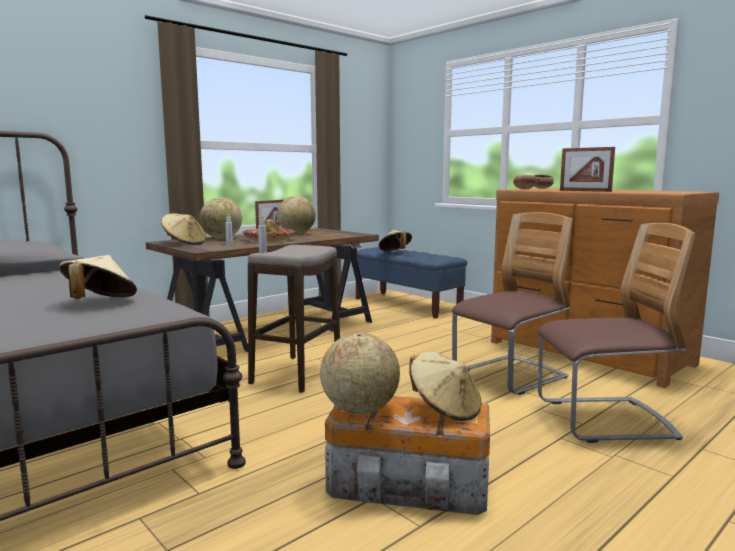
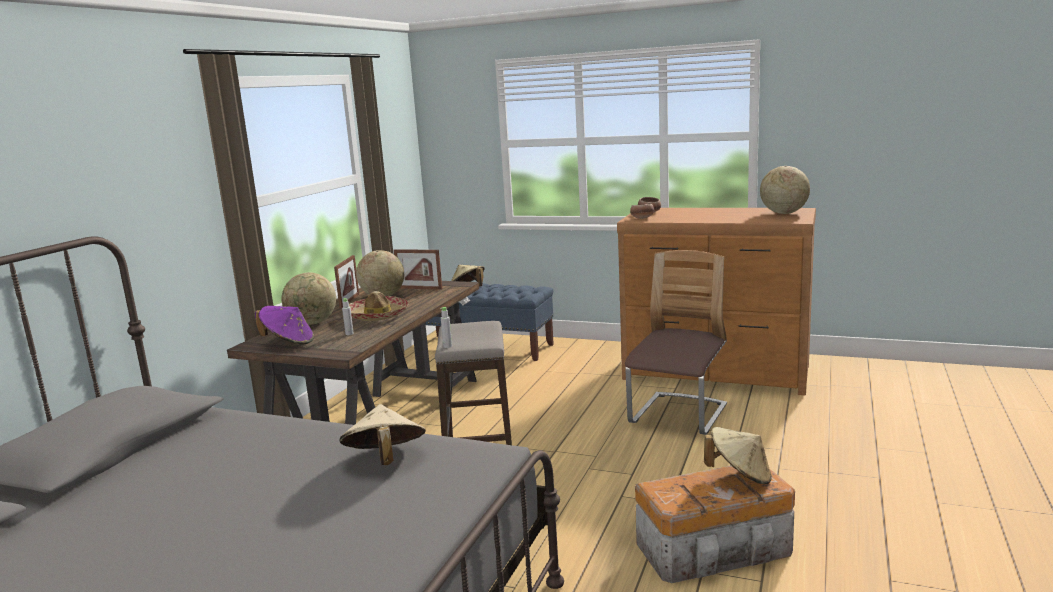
camera: 25 degrees left, 5 degrees up
(184, 243) = (288, 342): beige hat -> purple hat
(359, 409) = (678, 497): globe -> globe (783, 213)
(585, 191) = (712, 220): picture frame -> picture frame (419, 288)
(604, 420) = (792, 441): chair -> none

